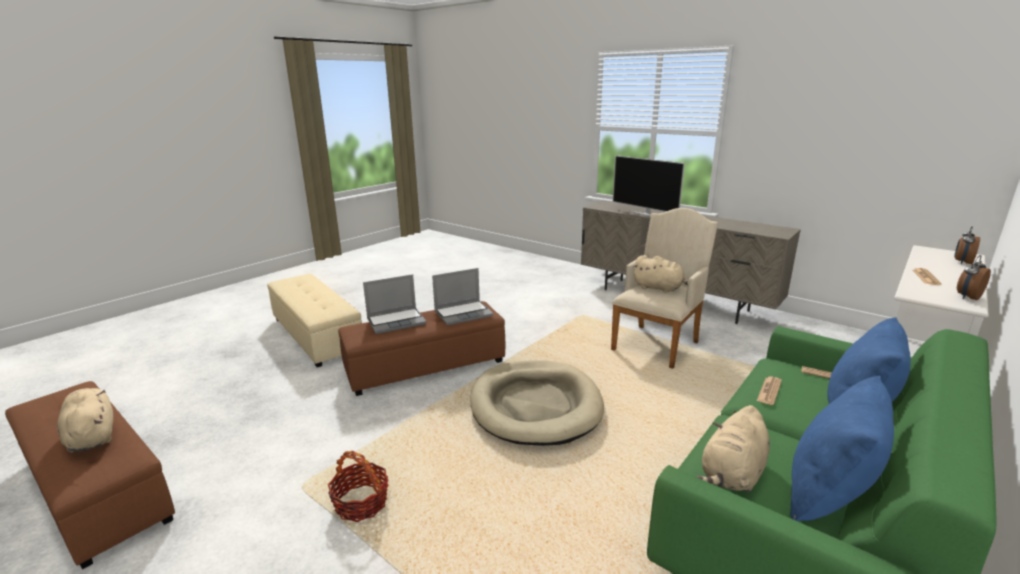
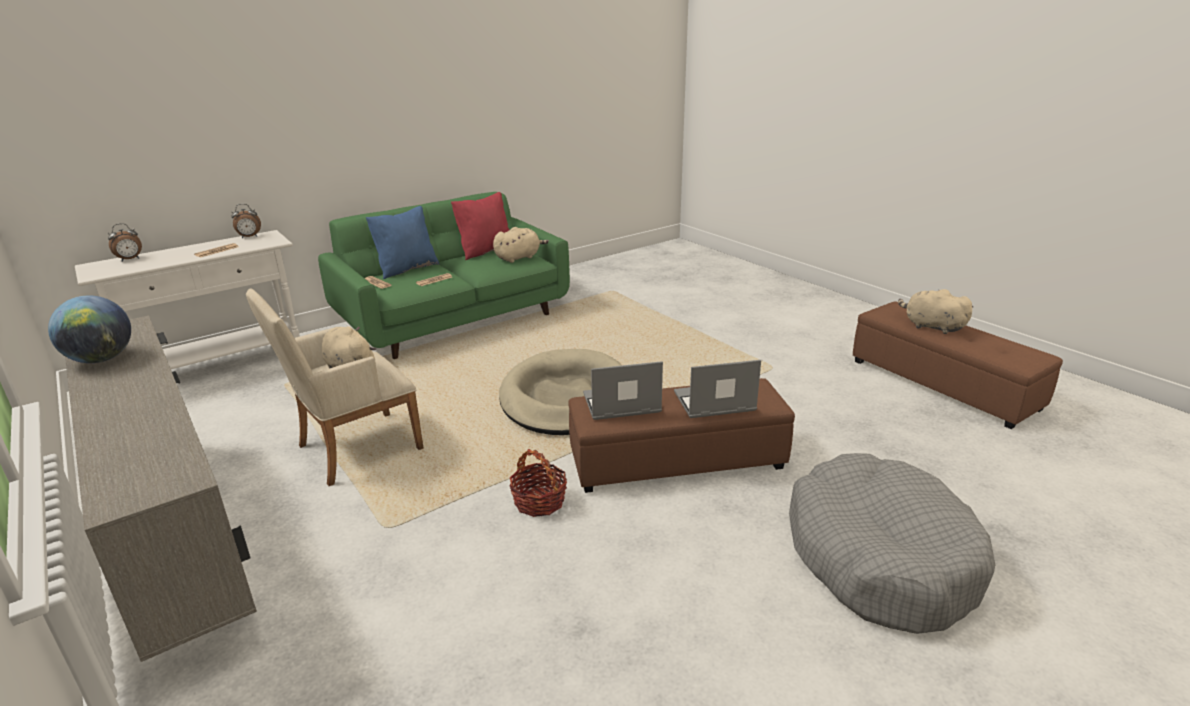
camera: 165 degrees left, 5 degrees up
(92, 436) = (931, 326): beige plush toy -> beige plush toy turned 150 degrees clockwise
(316, 335) = (879, 557): beige ottoman -> grey dog bed
(361, 503) = (723, 355): basket -> basket (539, 501)
(645, 214) = (158, 418): television -> none
(735, 223) = (101, 359): none -> globe
(828, 494) = (485, 251): blue pillow -> red pillow

